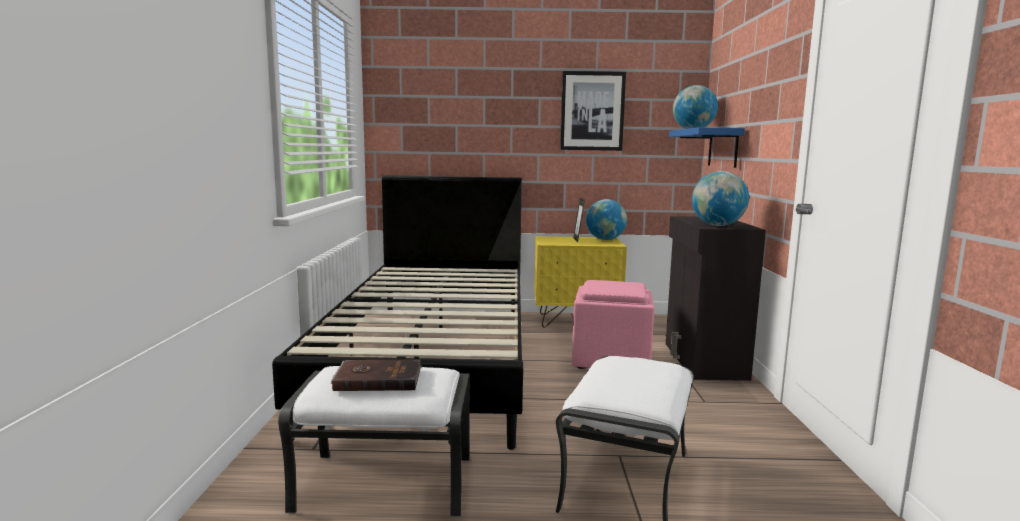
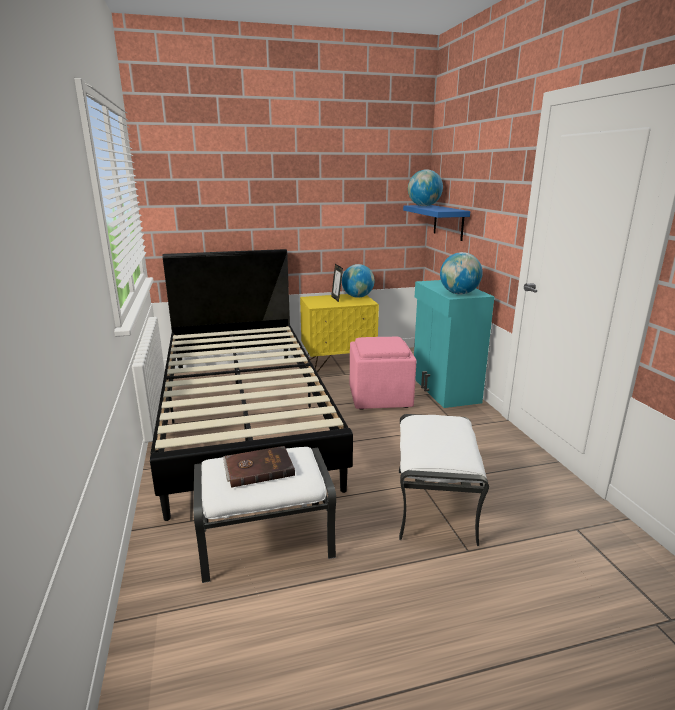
camera: 15 degrees left, 10 degrees up
(592, 111) = (341, 189): picture -> none
(703, 361) = (444, 390): black cabinet -> turquoise cabinet

